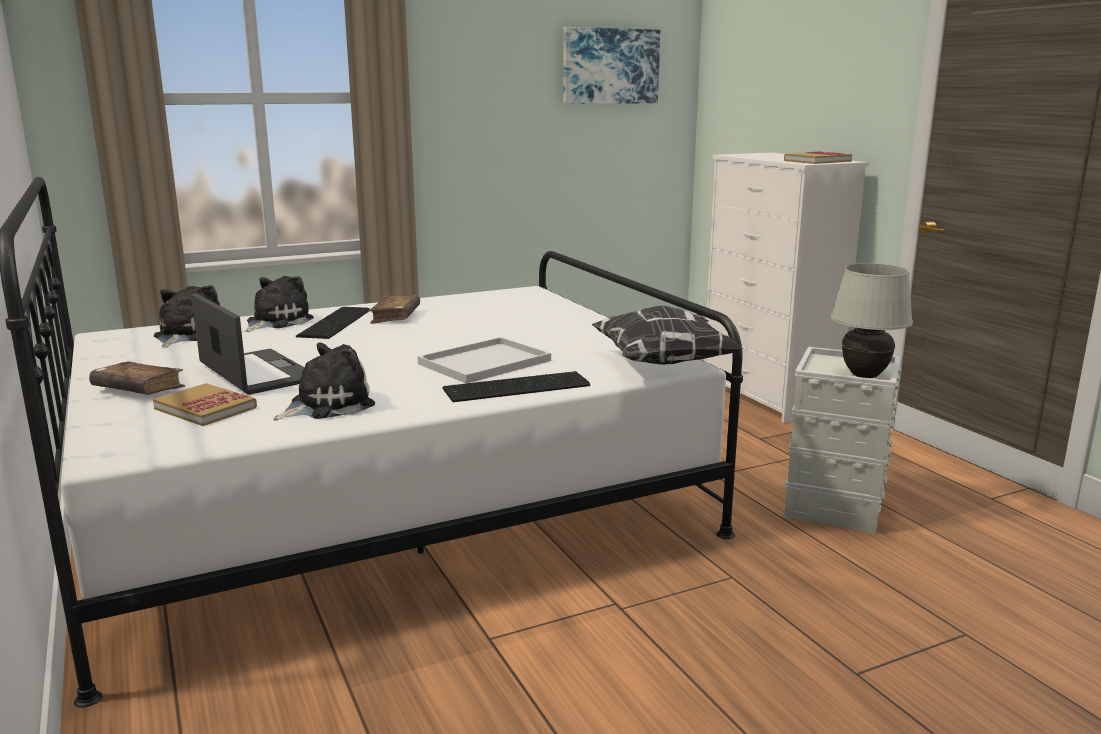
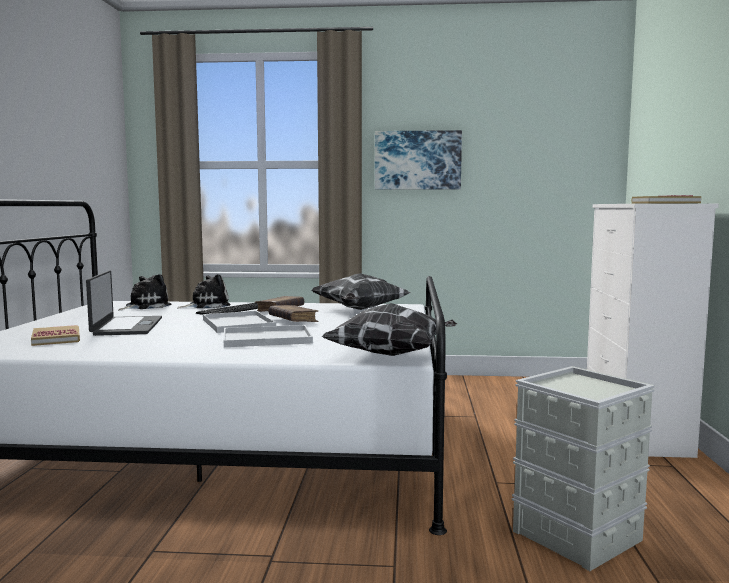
camera: 30 degrees right, 10 degrees down
(138, 389) = (53, 326): brown book -> brown book (293, 320)
(327, 405) = (115, 346): plush toy -> none
(397, 346) = (239, 324): none -> white tray
(489, 303) = (359, 310): none -> pillow
(514, 386) = (247, 353): keyboard -> none
(610, 66) = (537, 140): picture -> picture (417, 160)
(865, 376) = (587, 395): white table lamp -> none

